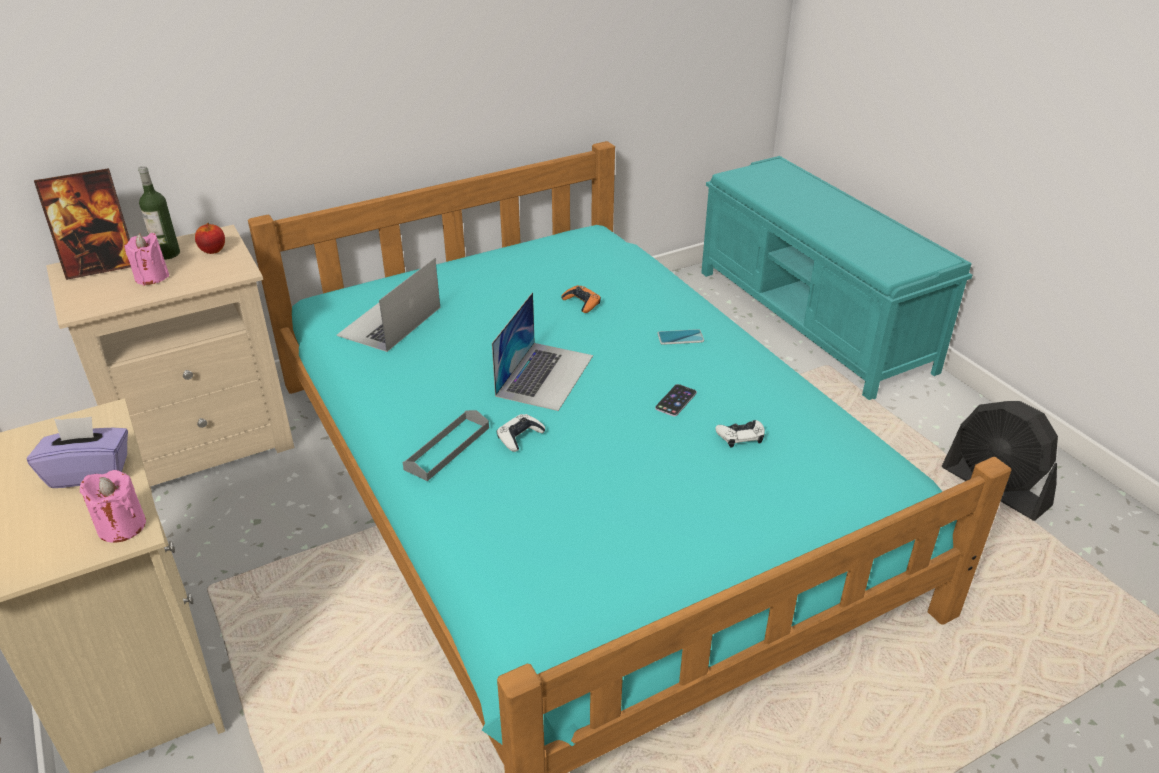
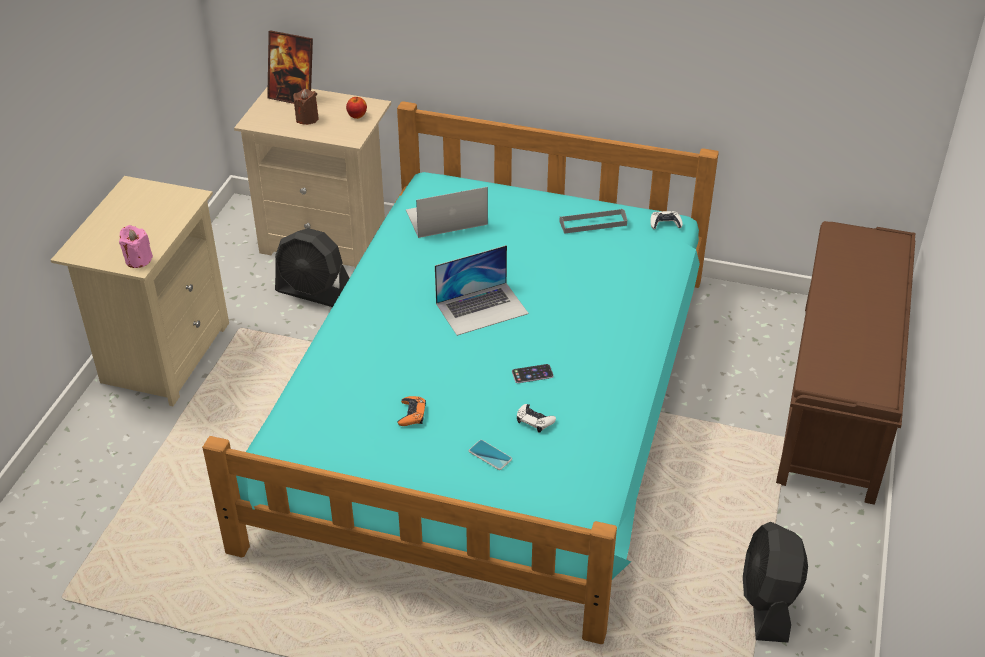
camera: 45 degrees right, 5 degrees up
(90, 472) = (156, 224): purple tissue box -> none
(152, 277) = (307, 119): pink candle -> brown candle
(167, 254) = (332, 106): bottle -> none
(257, 499) = (314, 293): none -> black fan
(447, 448) = (370, 318): grey tray -> grey tray (593, 223)
(520, 436) = (414, 337): white game controller -> white game controller (665, 223)
(581, 303) = (577, 272): orange game controller -> orange game controller (412, 414)
(680, 338) = (602, 336): phone -> phone (490, 455)
(813, 320) = (837, 399): turquoise bench -> brown bench

